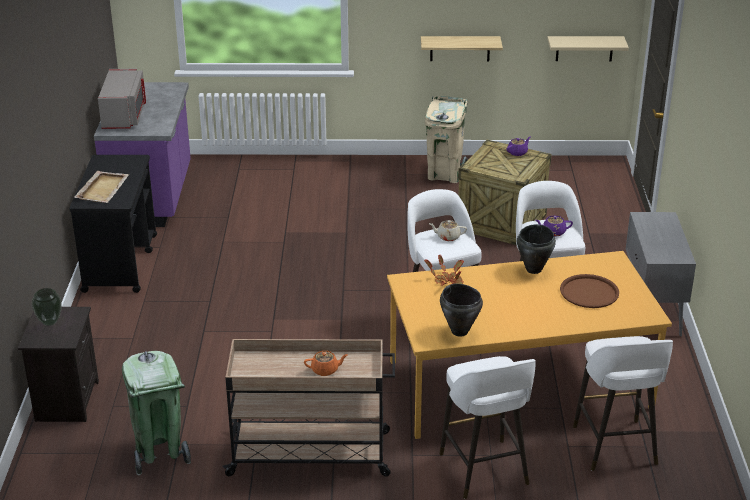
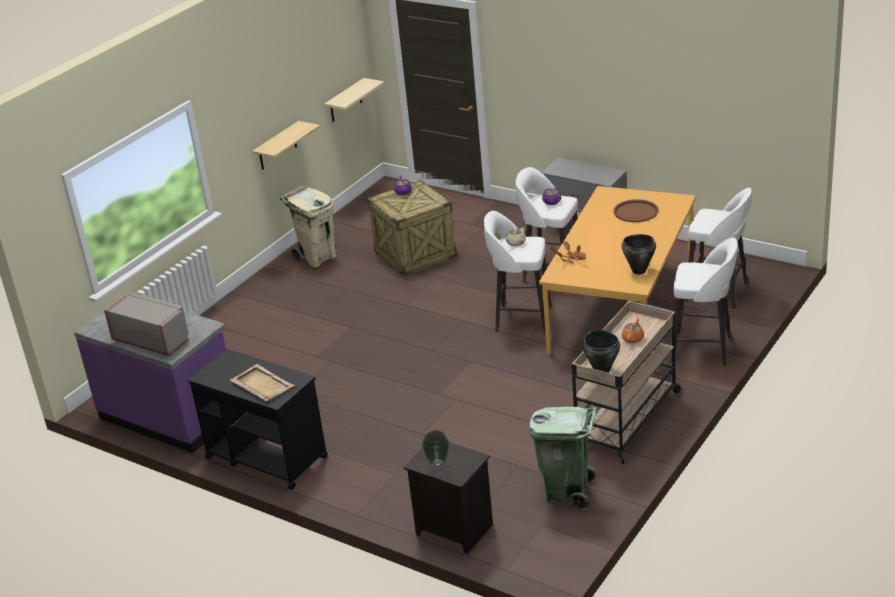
camera: 55 degrees left, 0 degrees up
(534, 269) = (589, 223): black cooking pot -> black cooking pot (602, 371)

